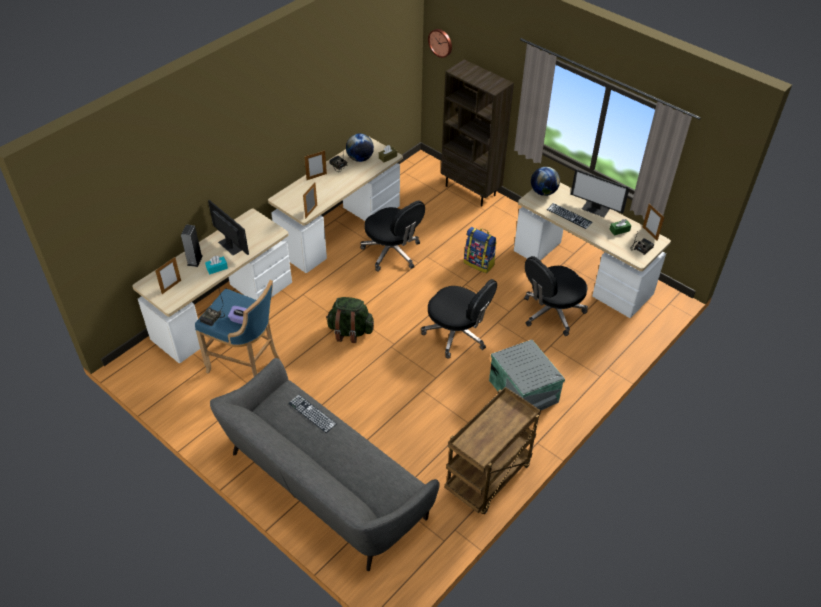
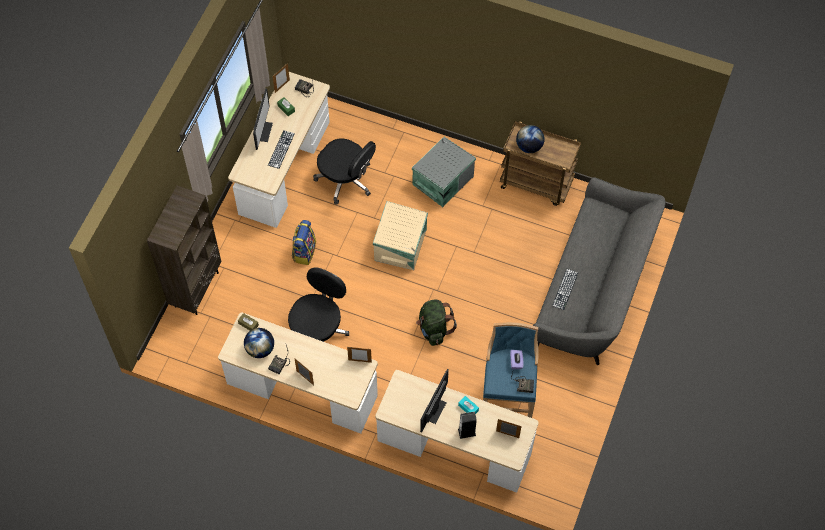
camera: 110 degrees left, 15 degrees up
(441, 42) = (125, 268): wall clock -> none
(457, 334) = (401, 244): black office chair -> beige storage box
(543, 192) = (254, 176): globe -> globe (529, 146)

